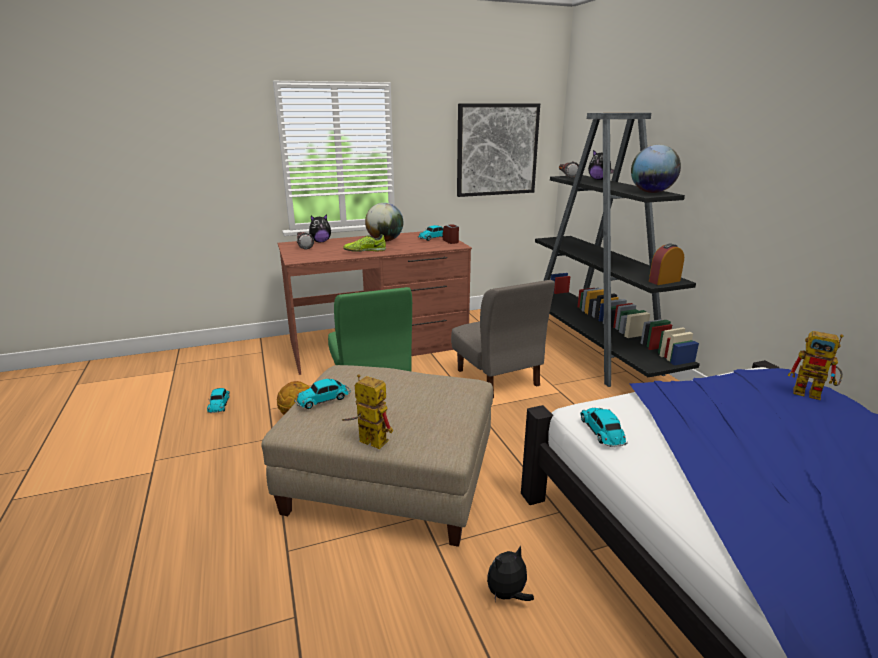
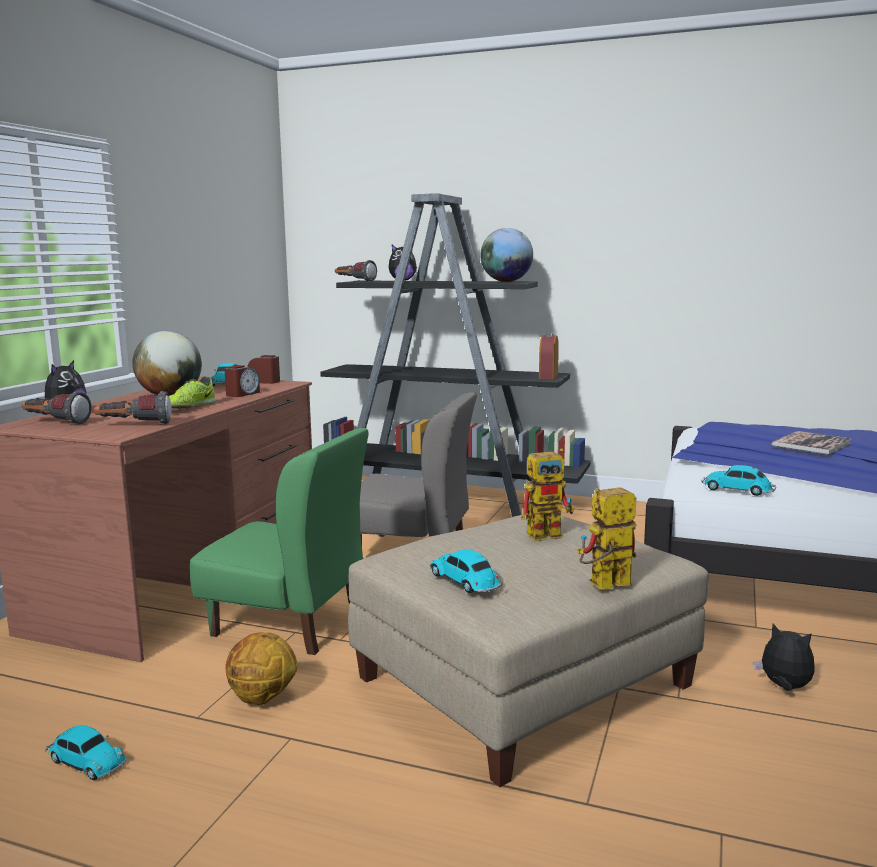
camera: 50 degrees left, 10 degrees down
(317, 256) = (134, 425): none -> flashlight
(324, 399) = (466, 582): toy car -> toy car turned 135 degrees clockwise
(413, 248) = (242, 394): none -> alarm clock
(497, 150) = (231, 254): picture -> none
(507, 595) = (784, 687): plush toy -> plush toy turned 120 degrees clockwise
(798, 430) = (811, 444): none -> book
(813, 394) = (762, 427): toy robot -> toy robot (550, 533)

